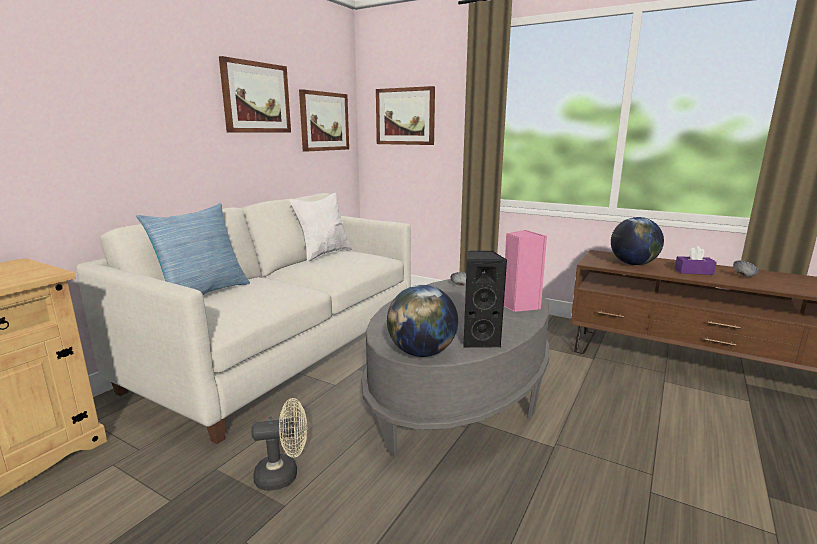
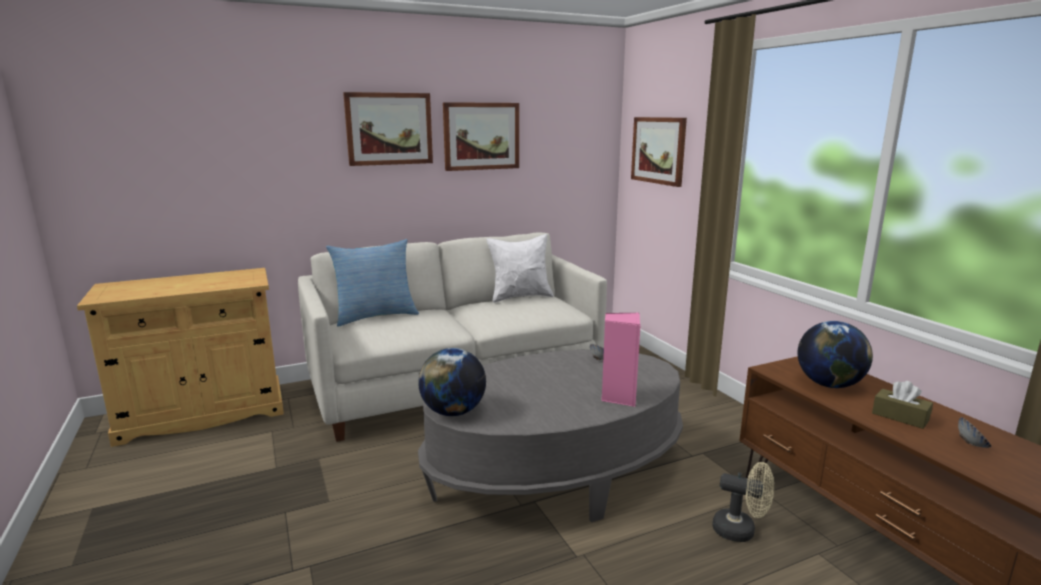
camera: 35 degrees right, 0 degrees up
(284, 475) = (350, 480): beige fan -> beige fan (741, 531)
(324, 121) = (568, 154): picture -> picture (389, 129)
(480, 340) = (517, 417): black speaker -> none
(693, 272) = (900, 417): purple tissue box -> brown tissue box

